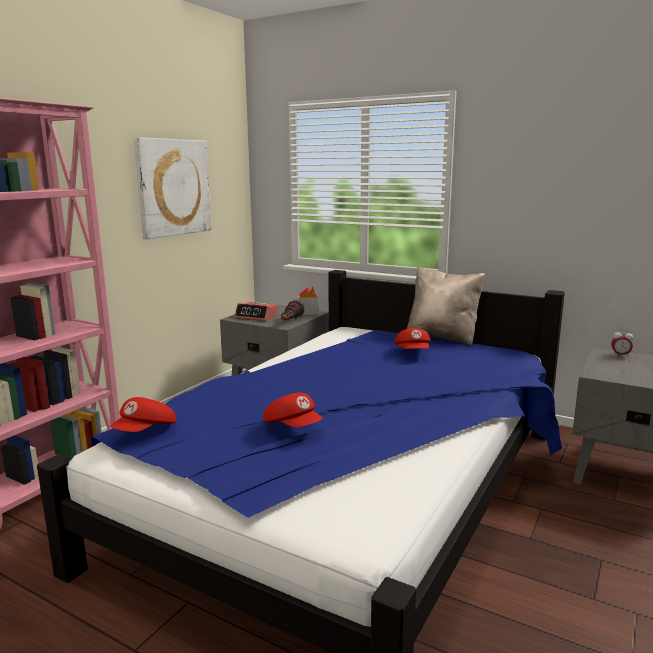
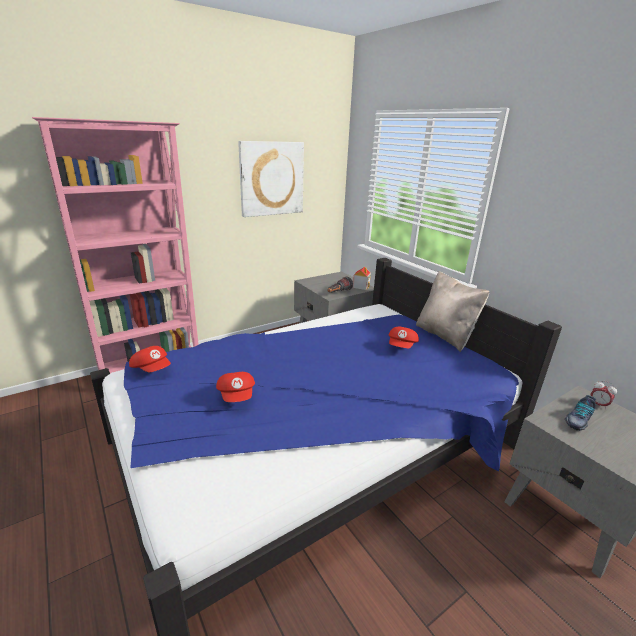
camera: 25 degrees right, 10 degrees up
(146, 431) = (152, 369): red cap -> red cap turned 105 degrees counterclockwise
(256, 316) = (320, 283): alarm clock -> none
(617, 368) = (578, 419): none -> shoe

